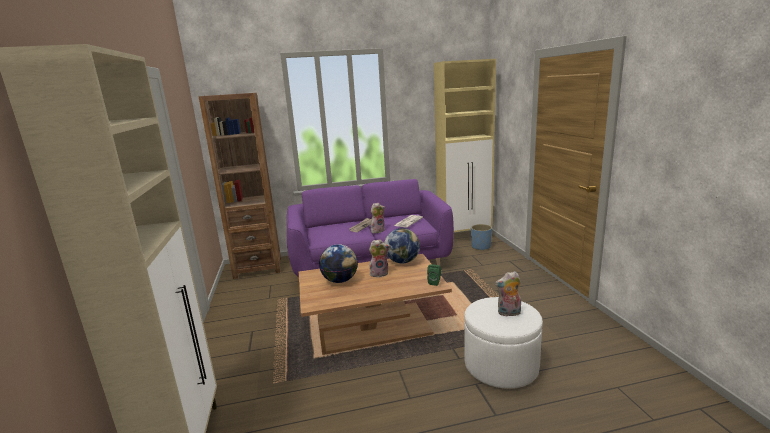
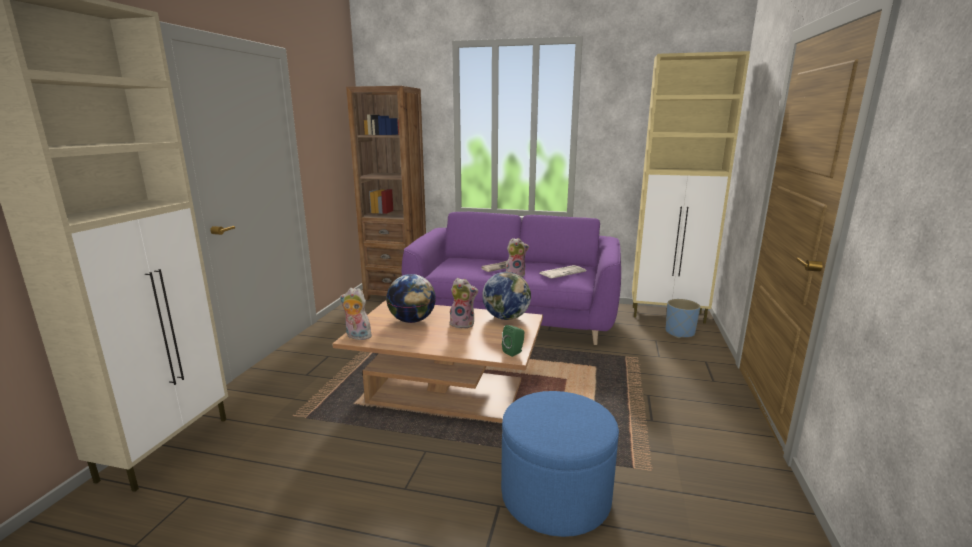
camera: 25 degrees right, 0 degrees up
(501, 365) = (555, 495): white ottoman -> blue ottoman
(509, 313) = (566, 421): plush toy -> plush toy (357, 336)

